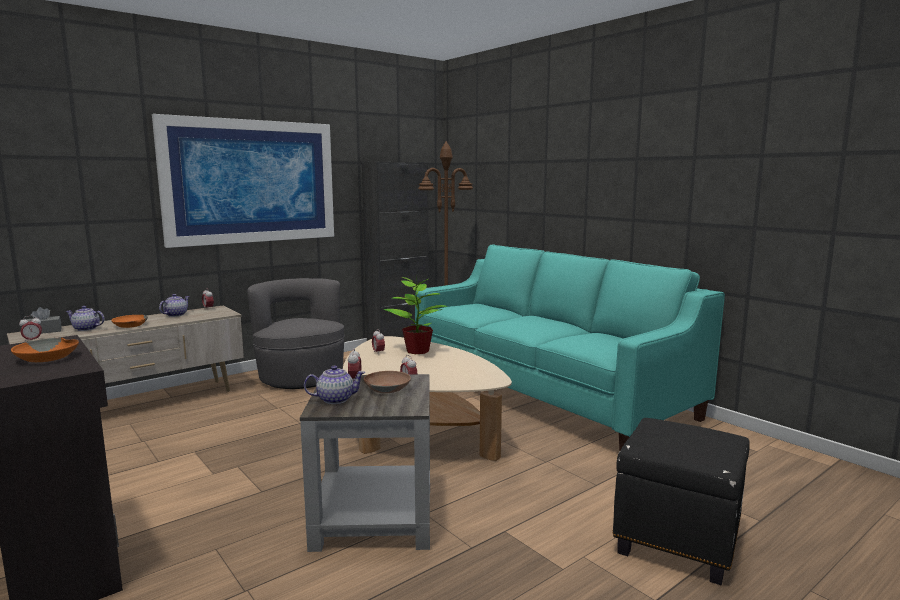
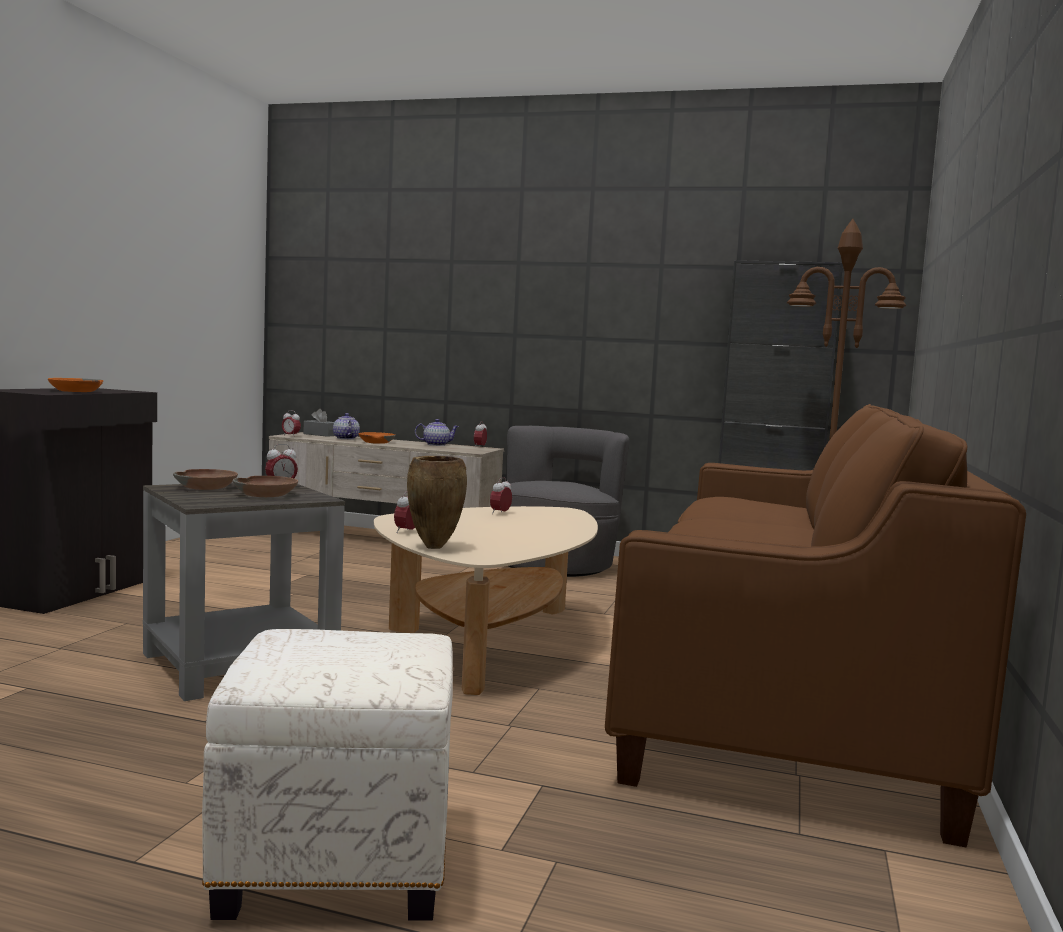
camera: 55 degrees right, 5 degrees down
(251, 181) = (564, 291): picture -> none
(335, 399) = (207, 487): teapot -> brown bowl
(418, 351) = (542, 523): potted plant -> none
(460, 385) = (433, 548): none -> brown vase
(547, 393) = (787, 687): turquoise sofa -> brown sofa
(676, 540) = (341, 862): black ottoman -> white ottoman

